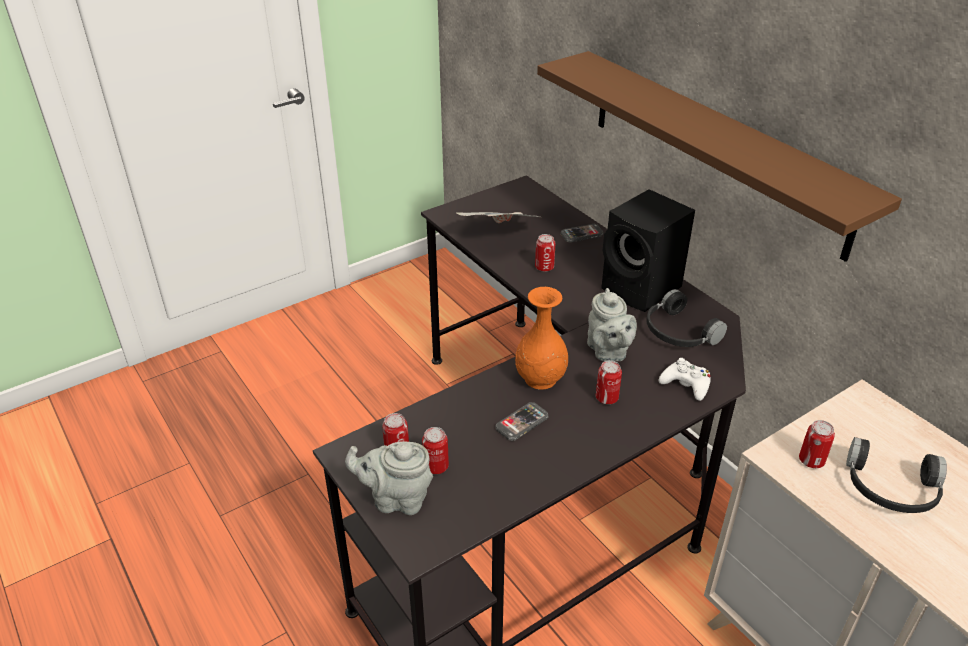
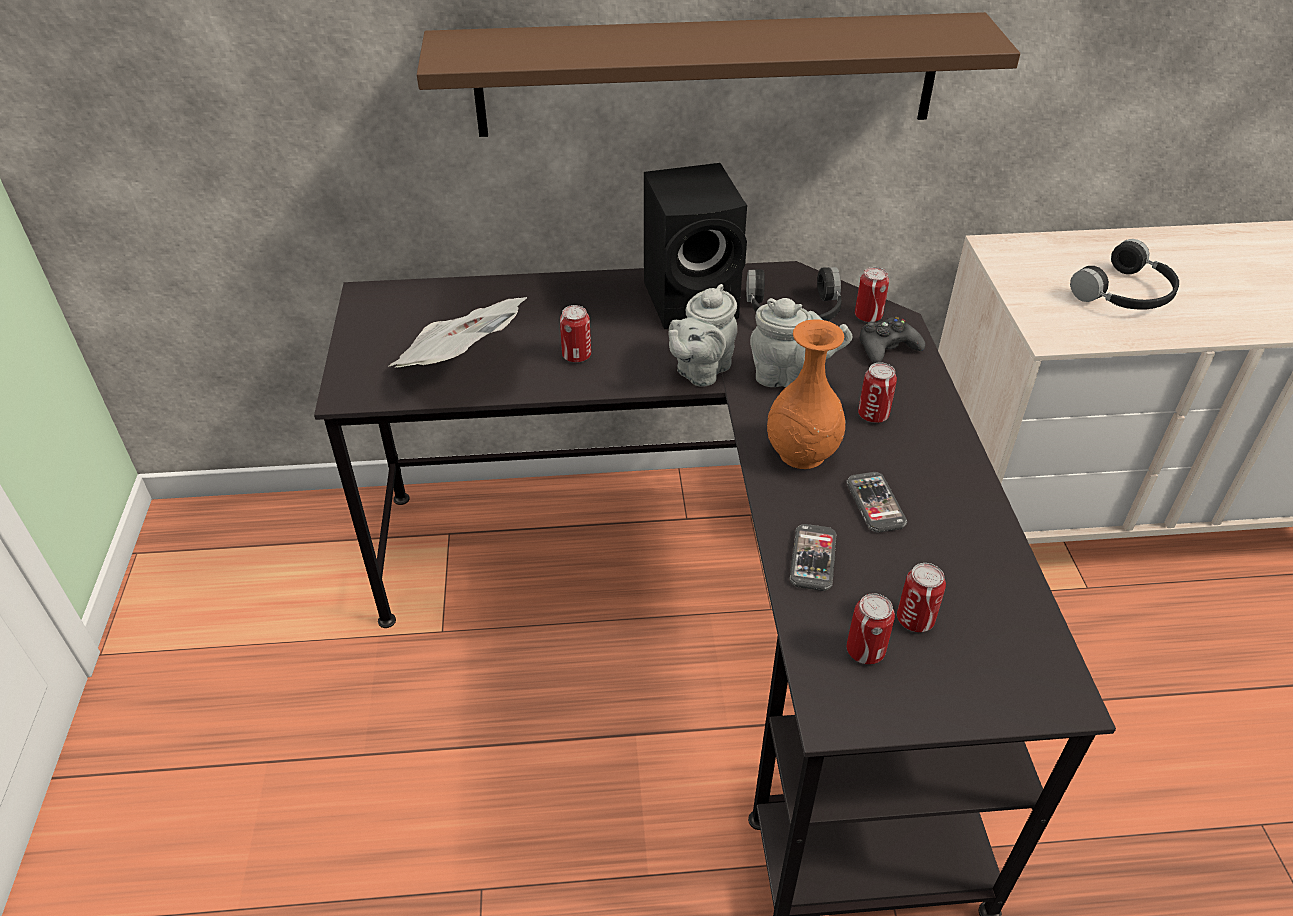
camera: 60 degrees left, 5 degrees up
(396, 499) = (959, 686): grey teapot -> grey teapot (700, 371)
(581, 234) = (536, 296): phone -> phone (813, 559)
(686, 384) = (887, 347): white game controller -> black game controller
(811, 460) = (1068, 319): can -> can (868, 316)

